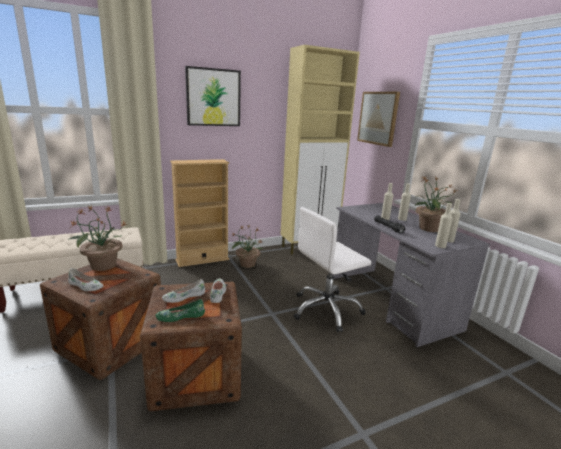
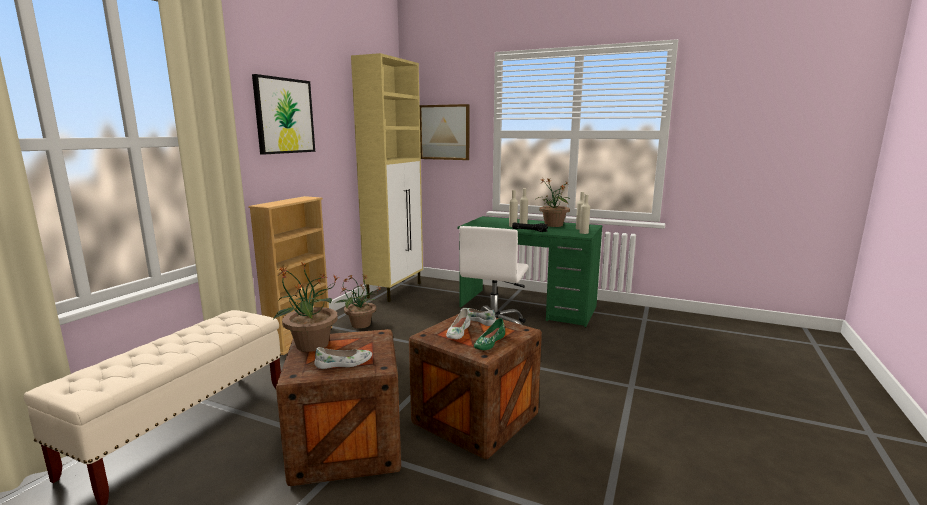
camera: 40 degrees left, 5 degrees down
(391, 302) = (528, 307): grey desk -> green desk

